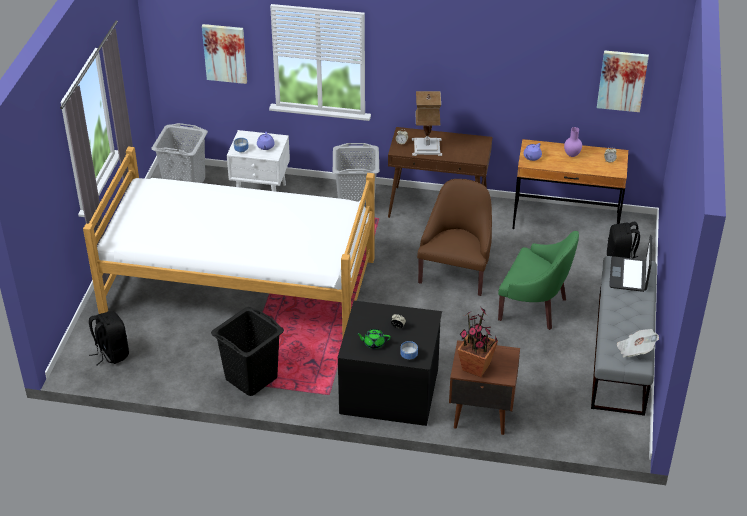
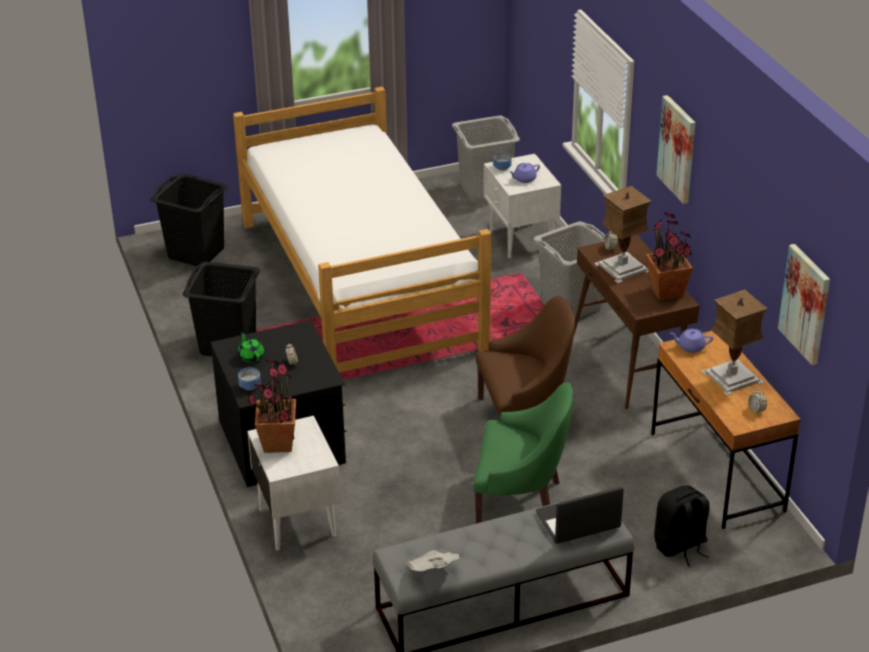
camera: 60 degrees right, 5 degrees down
(111, 353) = (196, 253): black backpack -> black laundry basket
(225, 53) = (549, 54): picture -> picture (677, 149)
(468, 142) = (667, 292): none -> potted plant
(480, 413) = (297, 520): brown nightstand -> white nightstand
(534, 307) = (520, 501): green armchair -> green armchair turned 75 degrees counterclockwise
(571, 155) = (732, 376): purple vase -> table lamp

